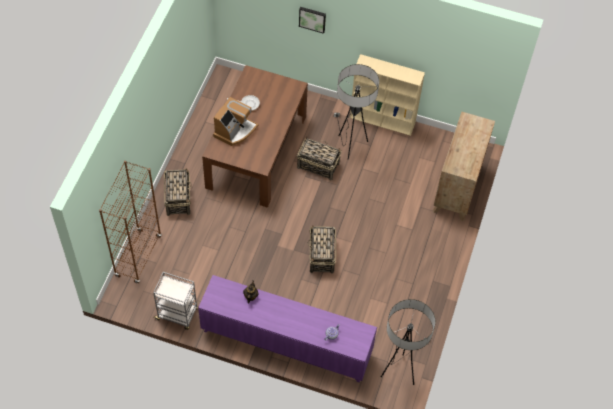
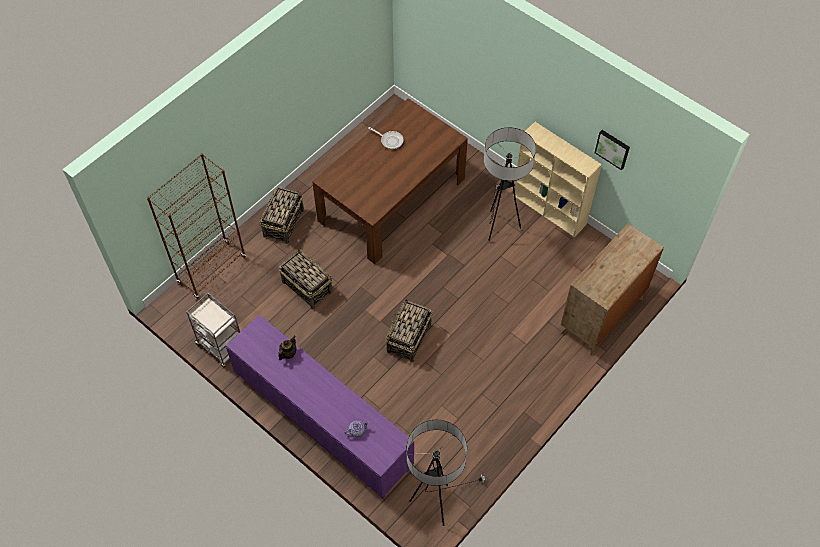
camera: 25 degrees right, 0 degrees up
(235, 130) = (361, 165): coffee machine -> none
(312, 19) = (489, 63): picture -> picture (613, 148)
(317, 165) = (452, 236): basket -> basket (306, 286)

